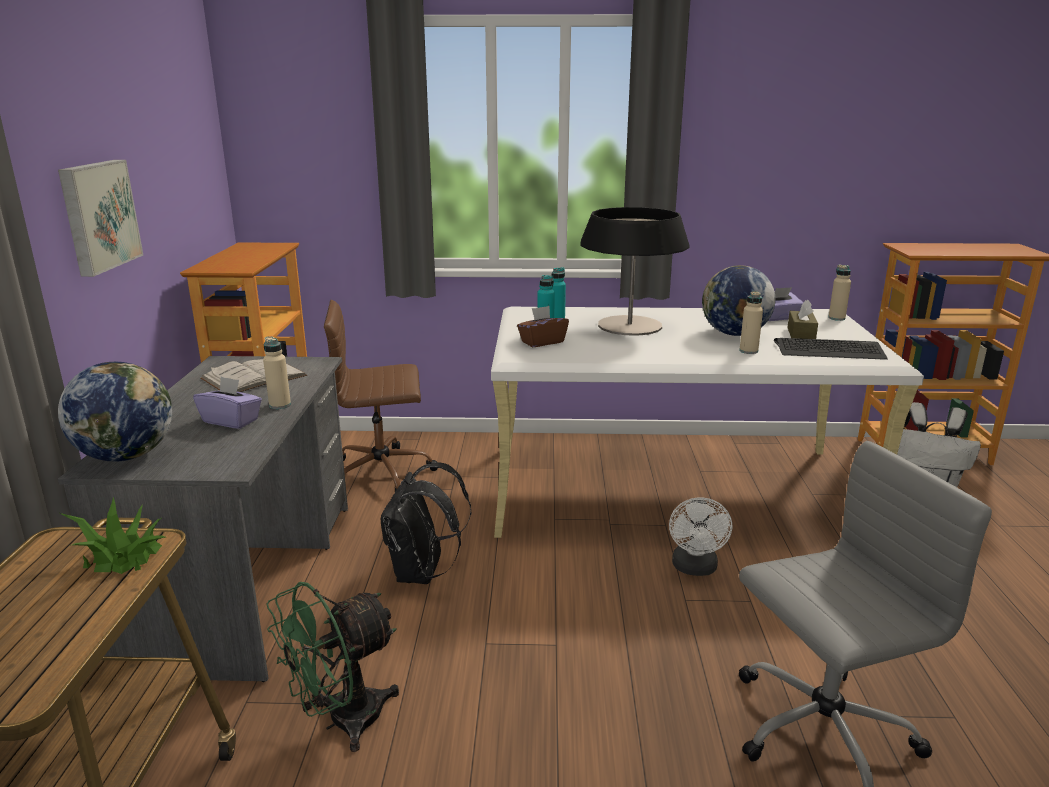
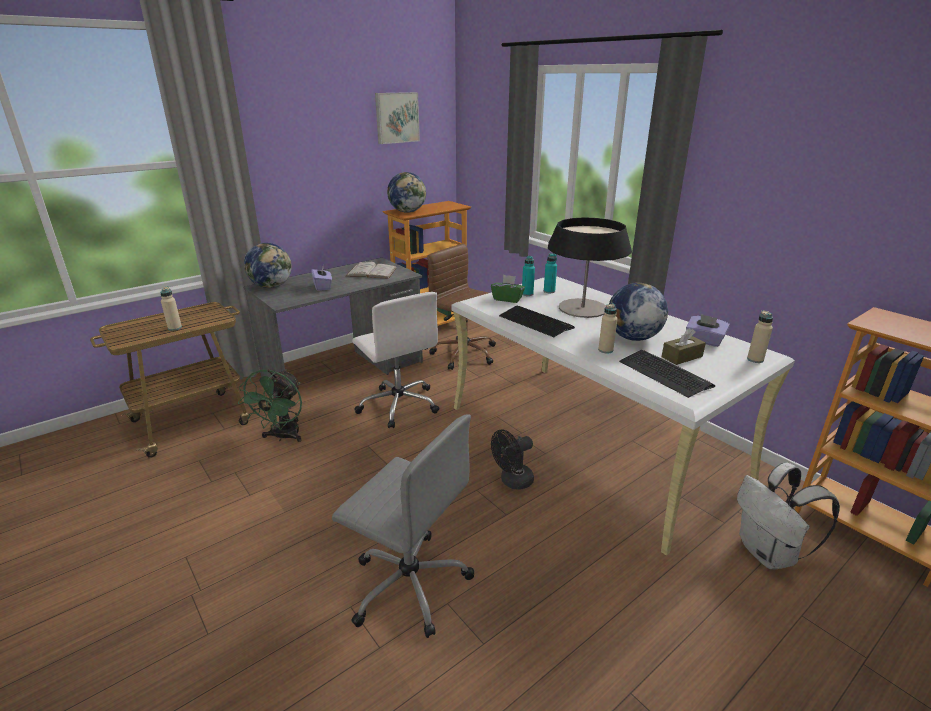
camera: 50 degrees right, 5 degrees up
(98, 216) = (324, 176): picture -> picture (396, 117)
(121, 556) = (208, 319): potted plant -> none
(229, 265) = (408, 212): none -> globe
(280, 405) = (350, 287): beige bottle -> beige bottle (175, 328)
(342, 722) = (283, 437): green fan -> green fan turned 90 degrees counterclockwise
(422, 574) = (398, 405): black backpack -> white office chair
(542, 342) = (507, 299): brown tissue box -> green tissue box
(632, 352) = (535, 322): none -> keyboard
(695, 569) = (512, 481): white fan -> black fan

